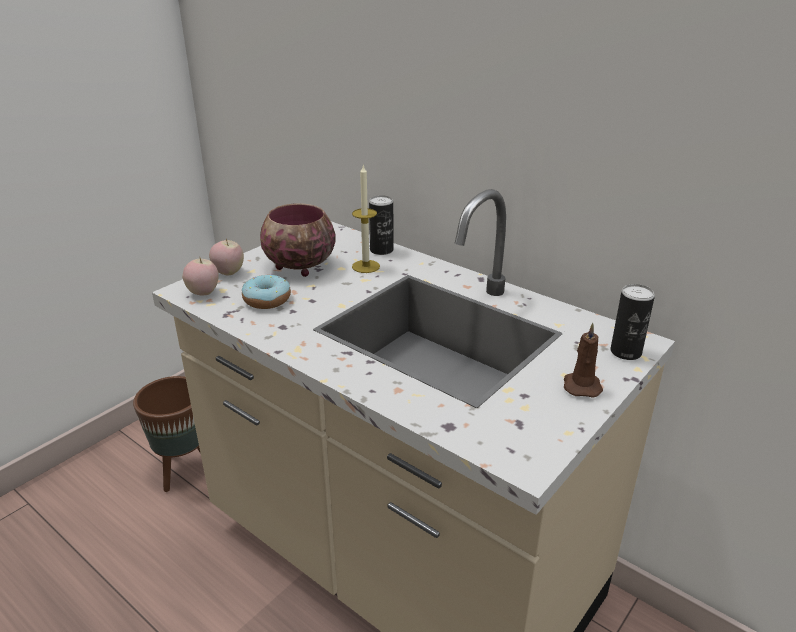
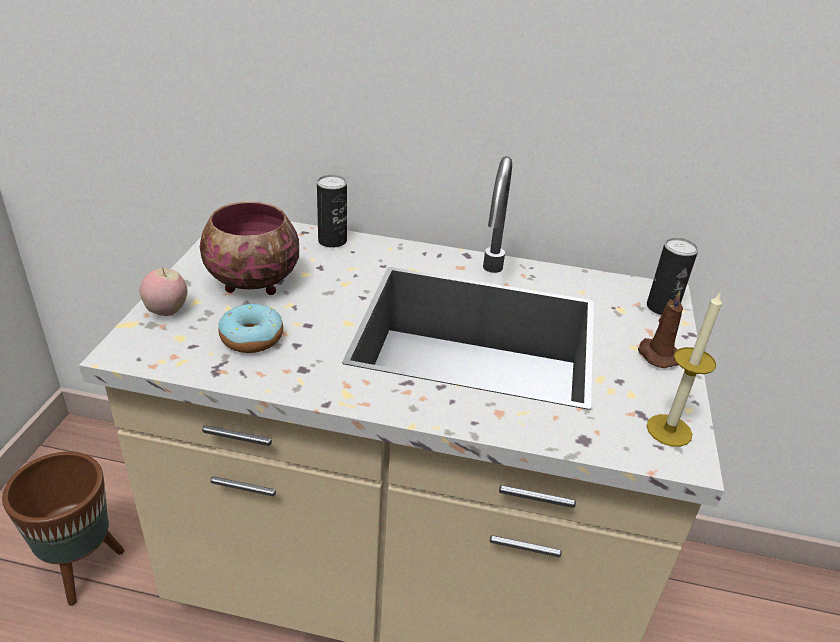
camera: 30 degrees left, 5 degrees up
(203, 293) = (157, 348): apple -> none
(366, 266) = (332, 265): candle -> candle (669, 430)

